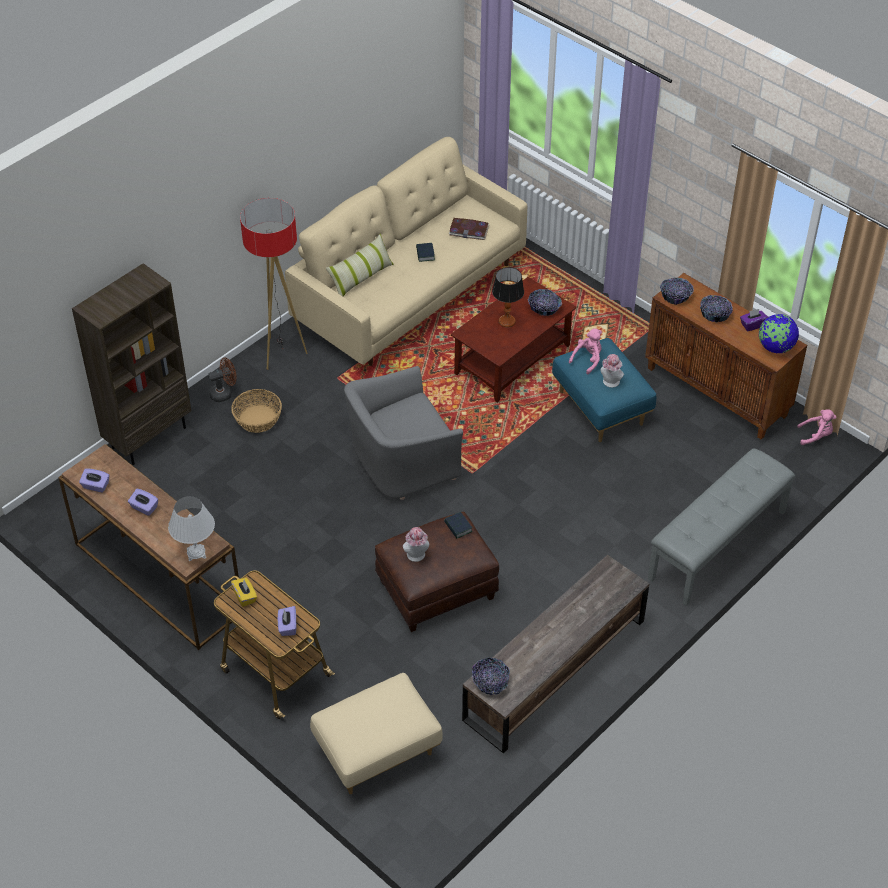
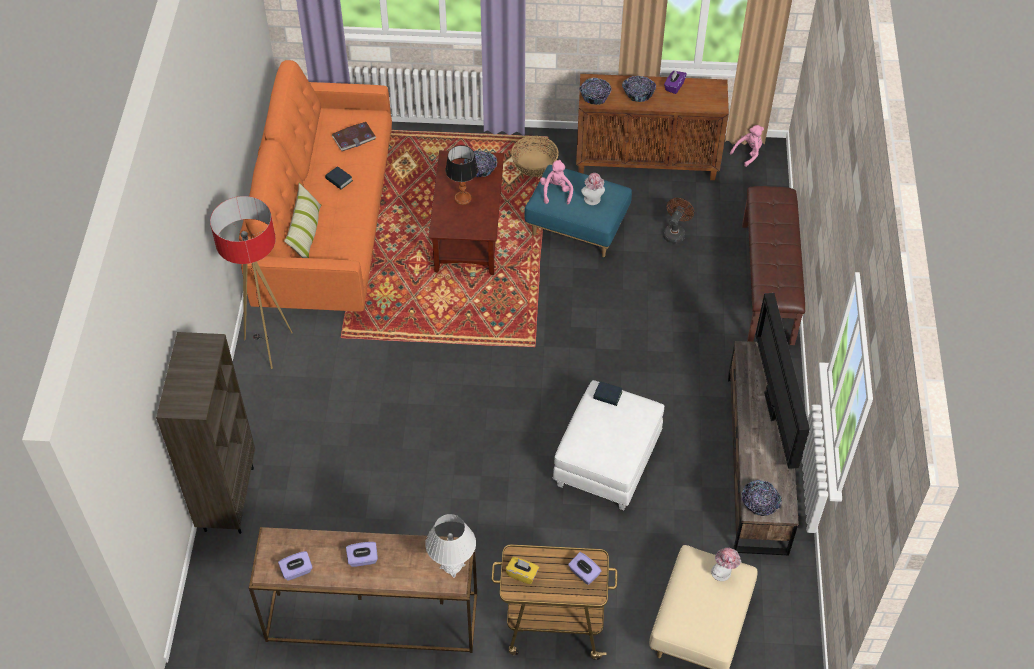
camera: 40 degrees left, 5 degrees up
(224, 393) = (255, 414): brown fan -> brown fan (675, 232)
(258, 418) = (309, 417): basket -> basket (534, 164)
(402, 461) = (469, 374): grey armchair -> none
(410, 293) = (326, 226): beige sofa -> orange sofa
(416, 556) = (602, 442): hat -> hat (723, 573)
(437, 589) = (606, 460): brown ottoman -> white ottoman
(581, 622) = (772, 408): none -> television
(718, 545) = (768, 283): grey bench -> brown bench
(775, 347) = (708, 95): globe -> none

